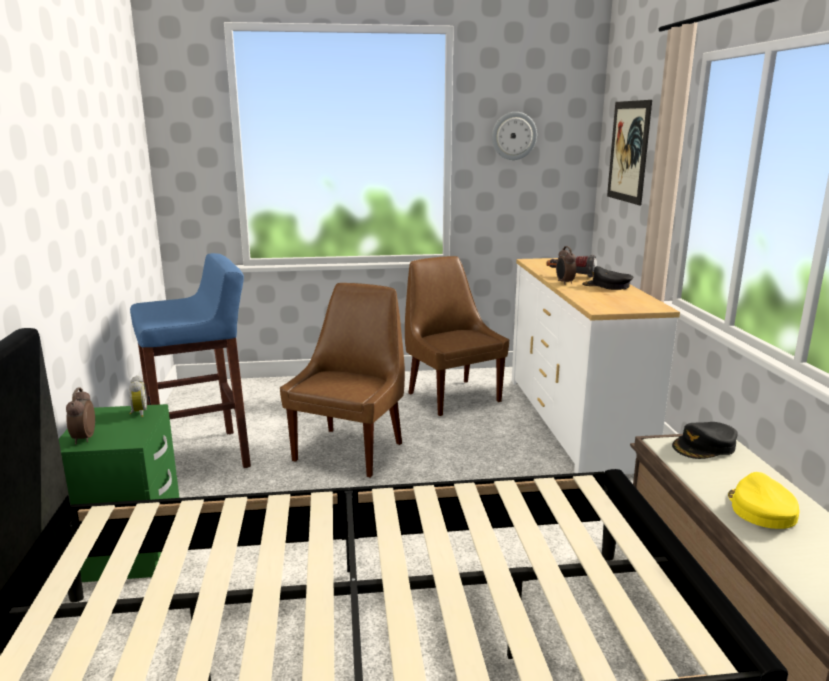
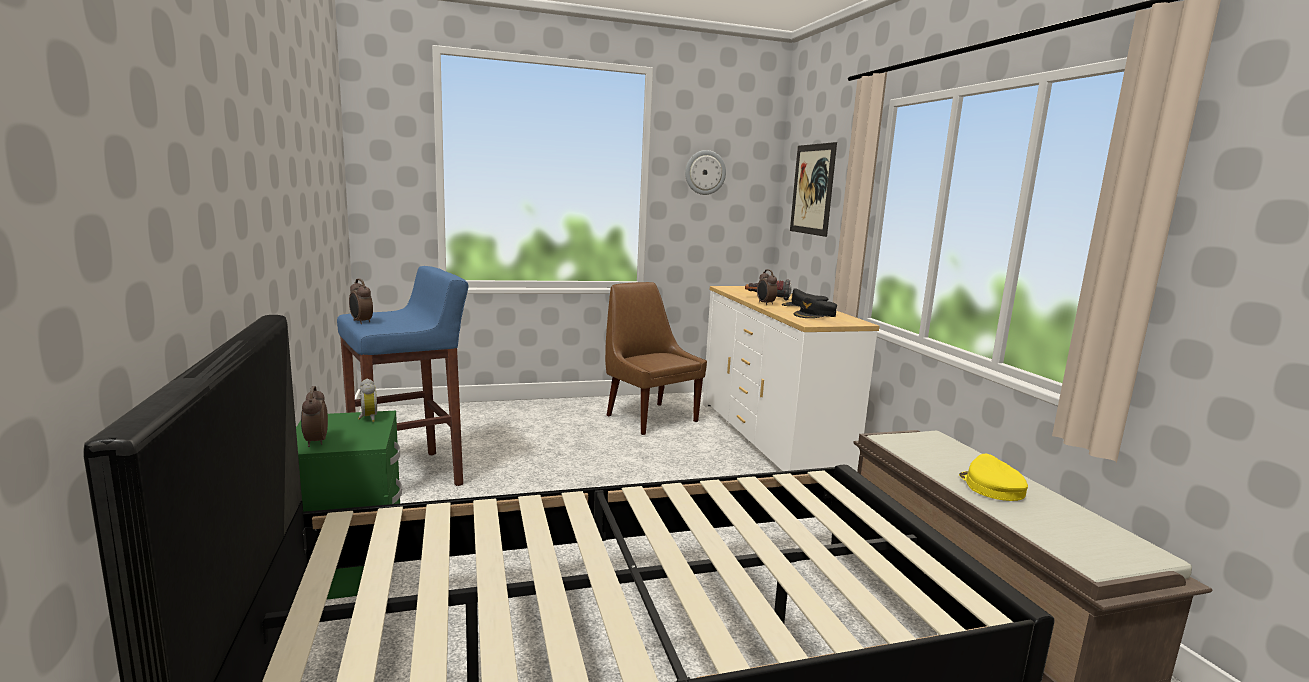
camera: 10 degrees left, 5 degrees down
(146, 313) = (361, 322): none -> alarm clock
(351, 450) = (563, 467): brown chair -> none
(704, 447) = (922, 440): black cap -> black cap (815, 315)

